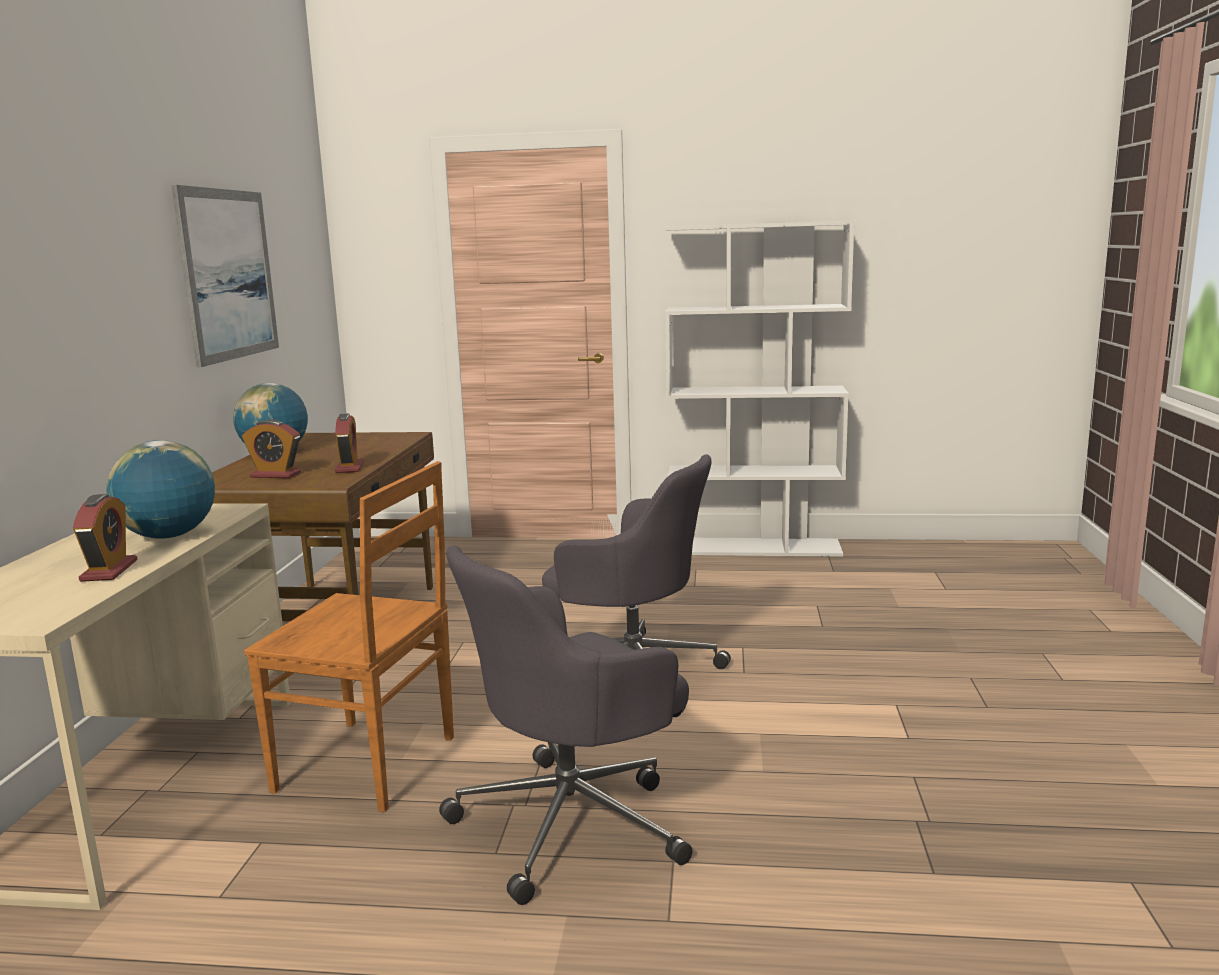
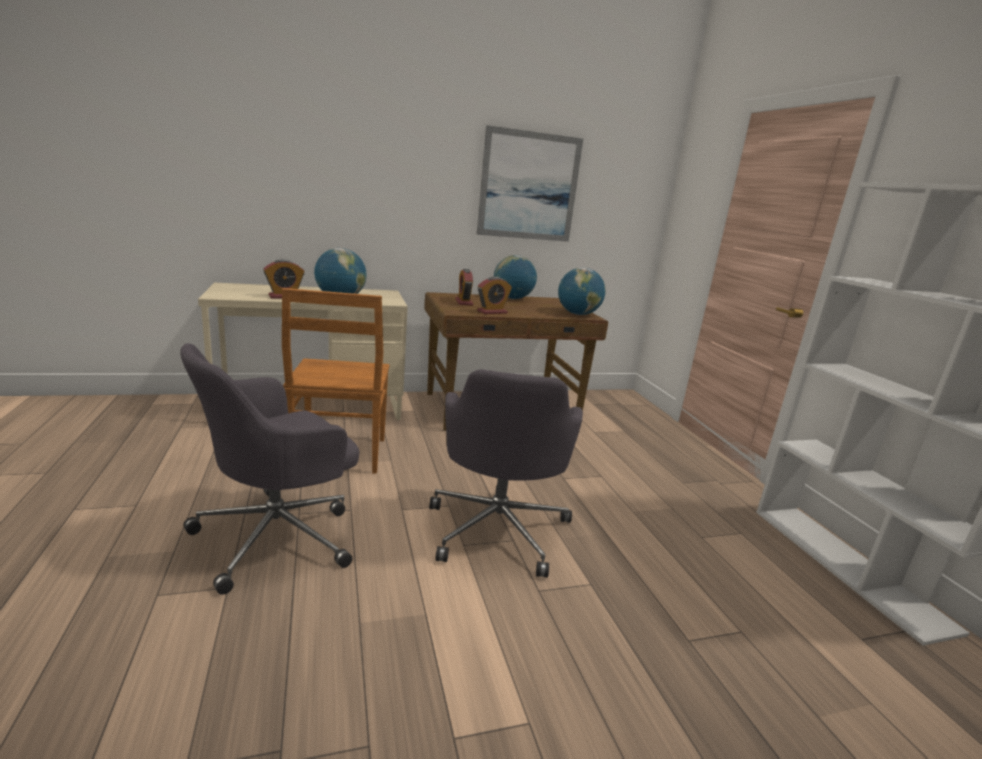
camera: 65 degrees right, 5 degrees up
(393, 437) = (578, 314): none -> globe
(573, 821) = (279, 535): grey office chair -> grey office chair turned 75 degrees counterclockwise

